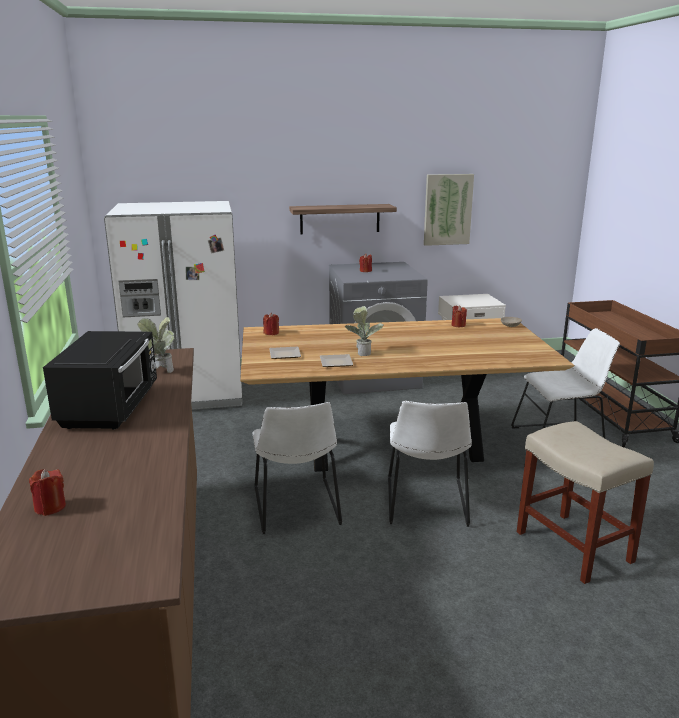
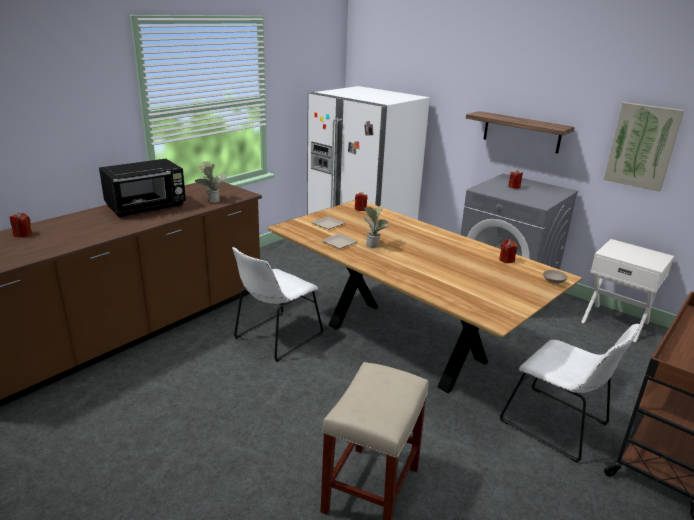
camera: 50 degrees right, 5 degrees up
(426, 504) = (344, 388): white chair -> none

